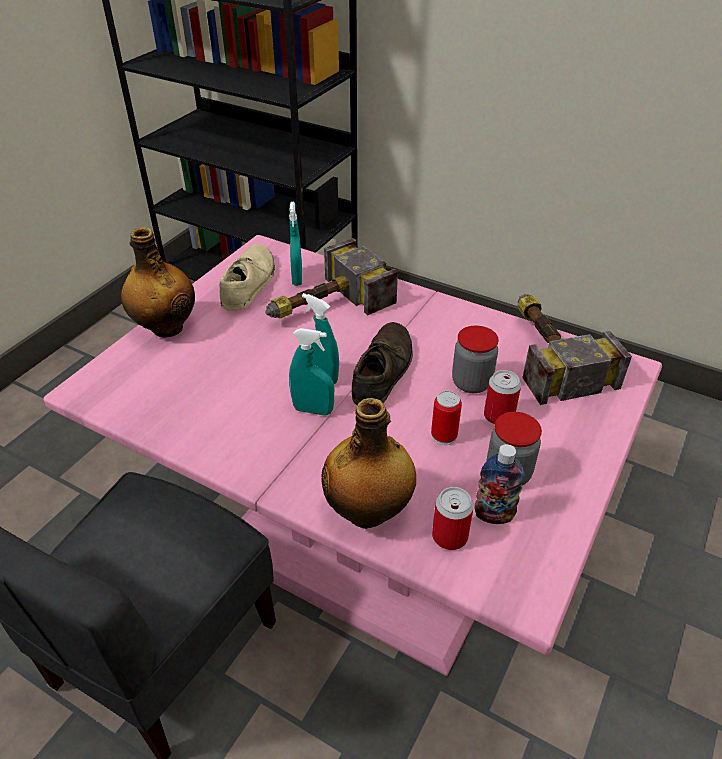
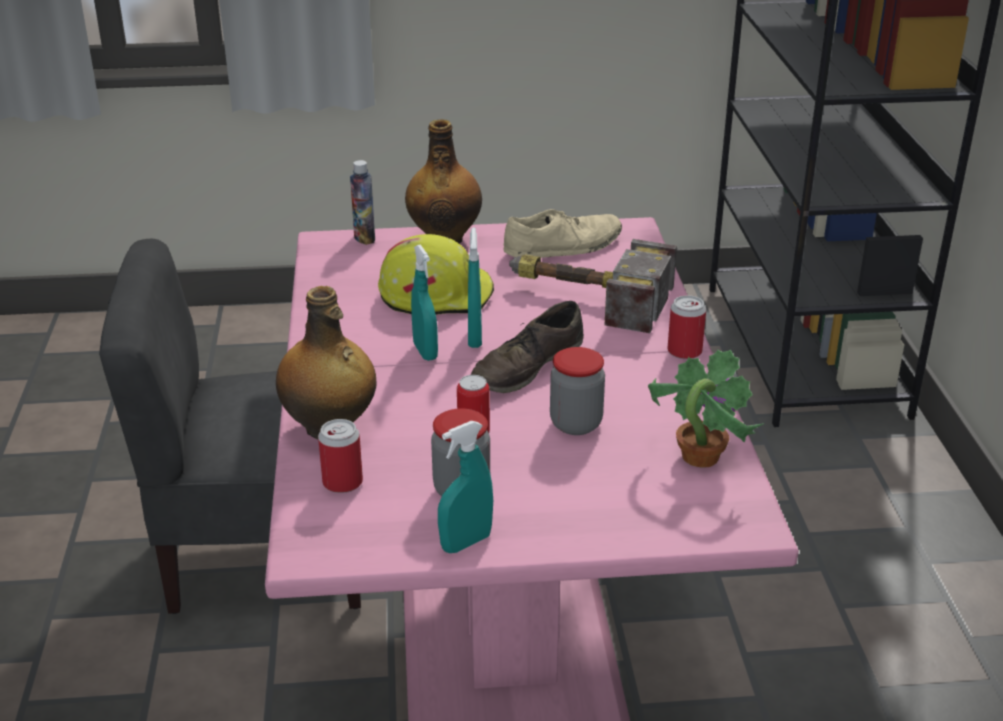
camera: 55 degrees right, 10 degrees down
(240, 368) = (436, 294): none -> yellow hard hat
(297, 278) = (609, 266): turquoise spray bottle -> turquoise spray bottle (466, 542)
(382, 371) = (527, 366): brown shoe -> brown shoe turned 150 degrees clockwise
(494, 515) = (395, 499): bottle -> bottle (364, 238)
(499, 416) = (543, 457): can -> can (684, 351)
(547, 351) = (698, 456): hammer -> potted plant

